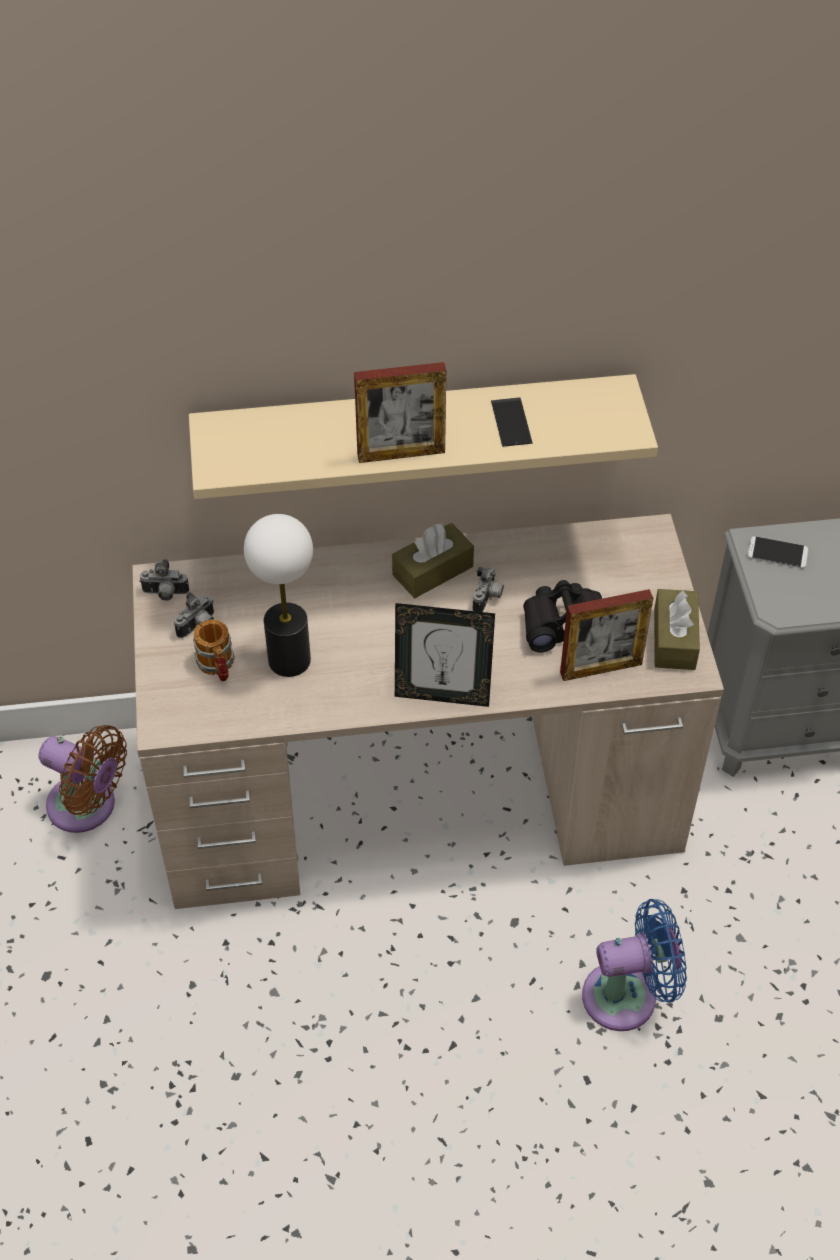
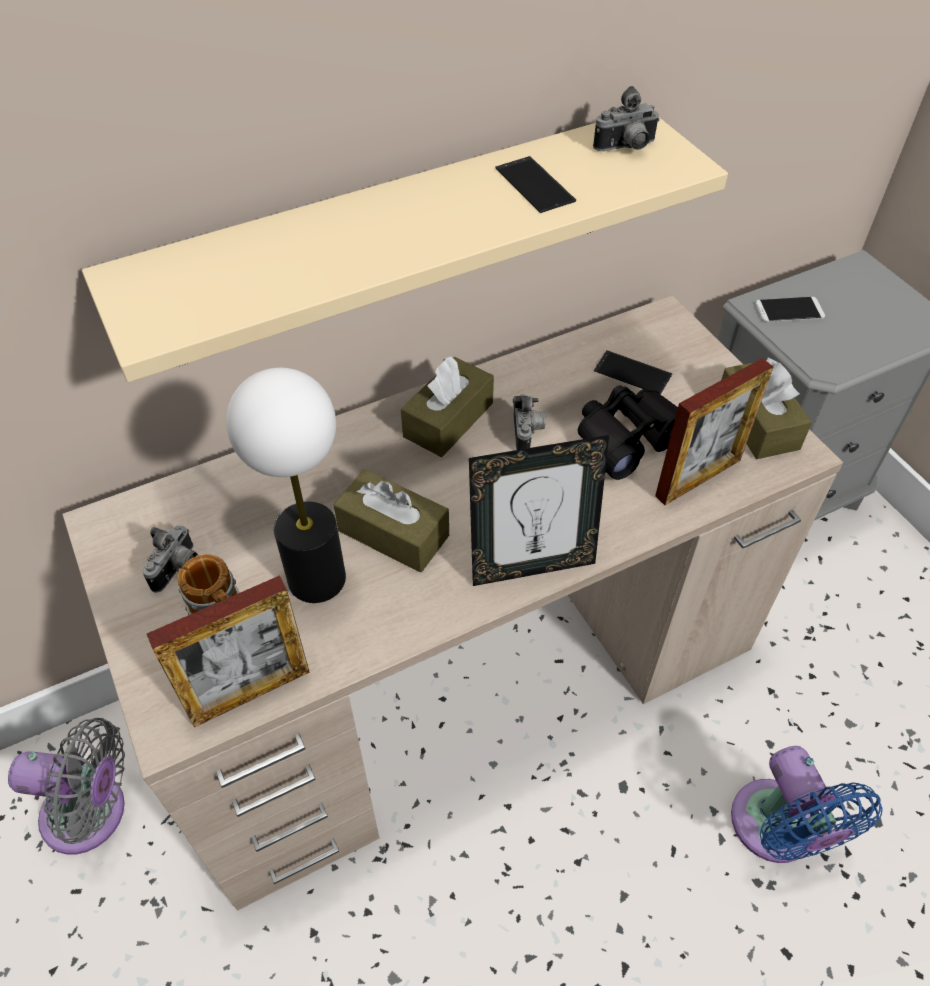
camera: 20 degrees left, 0 degrees up
(87, 807) = (92, 814): brown fan -> grey fan
(165, 594) = (119, 539): camera -> camera (626, 148)
(355, 644) = (393, 533): none -> brown tissue box
(401, 453) = (411, 250): picture frame -> picture frame (250, 692)
(597, 572) = (632, 373): none -> phone
(628, 995) = (777, 831): blue fan -> blue fan turned 105 degrees clockwise

